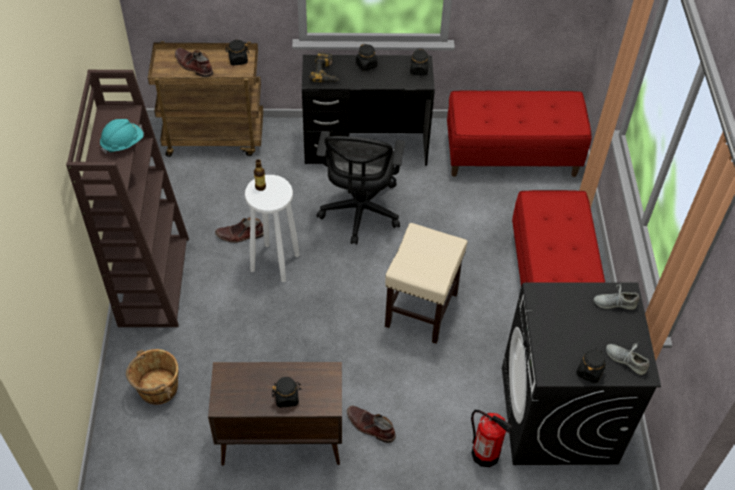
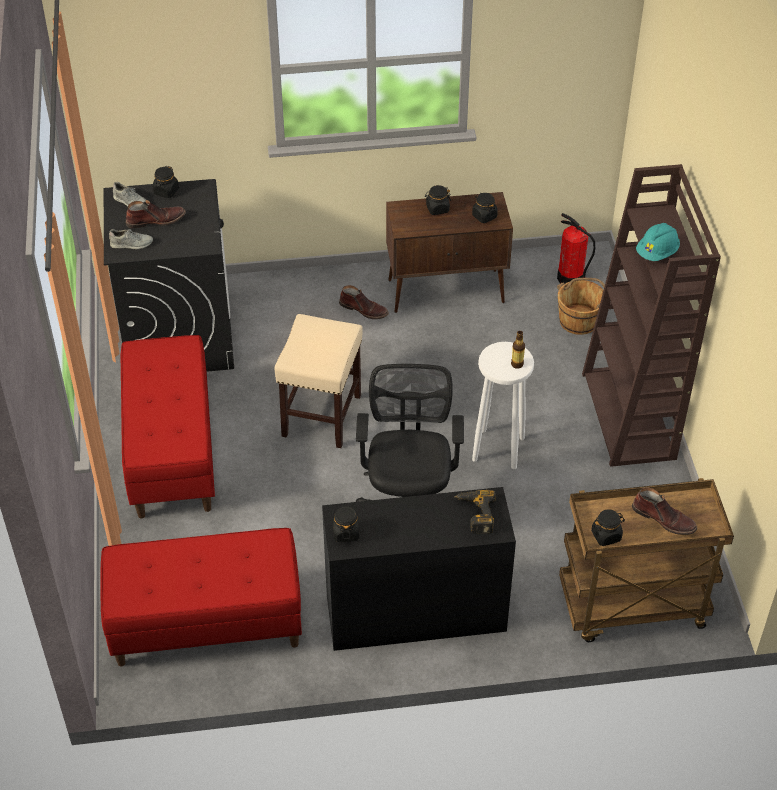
camera: 175 degrees right, 5 degrees down
(240, 235) = (549, 476): brown boot -> brown boot (156, 220)
(366, 65) = (421, 533): black jar -> black jar (484, 216)
(485, 453) = (253, 299): fire extinguisher -> fire extinguisher (570, 278)

